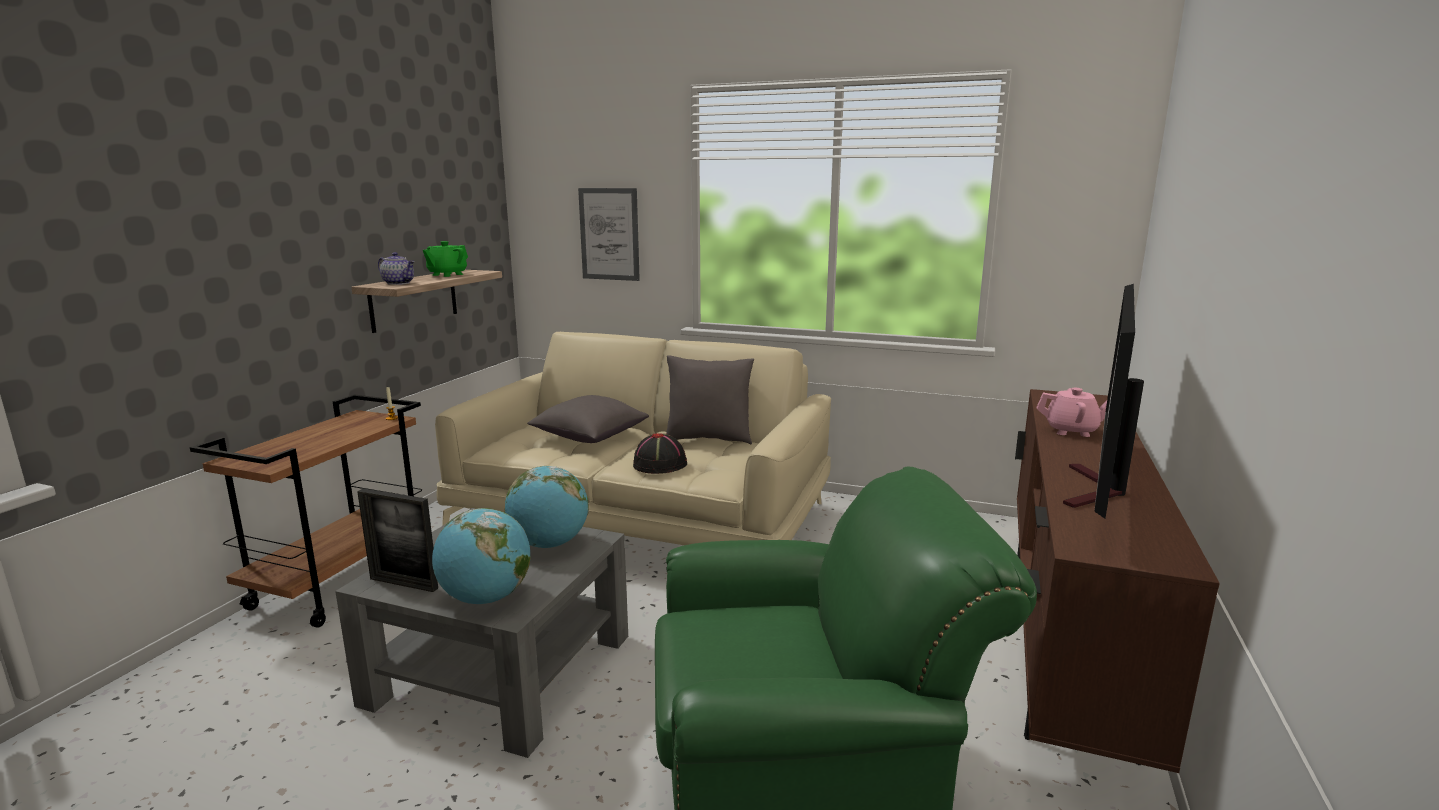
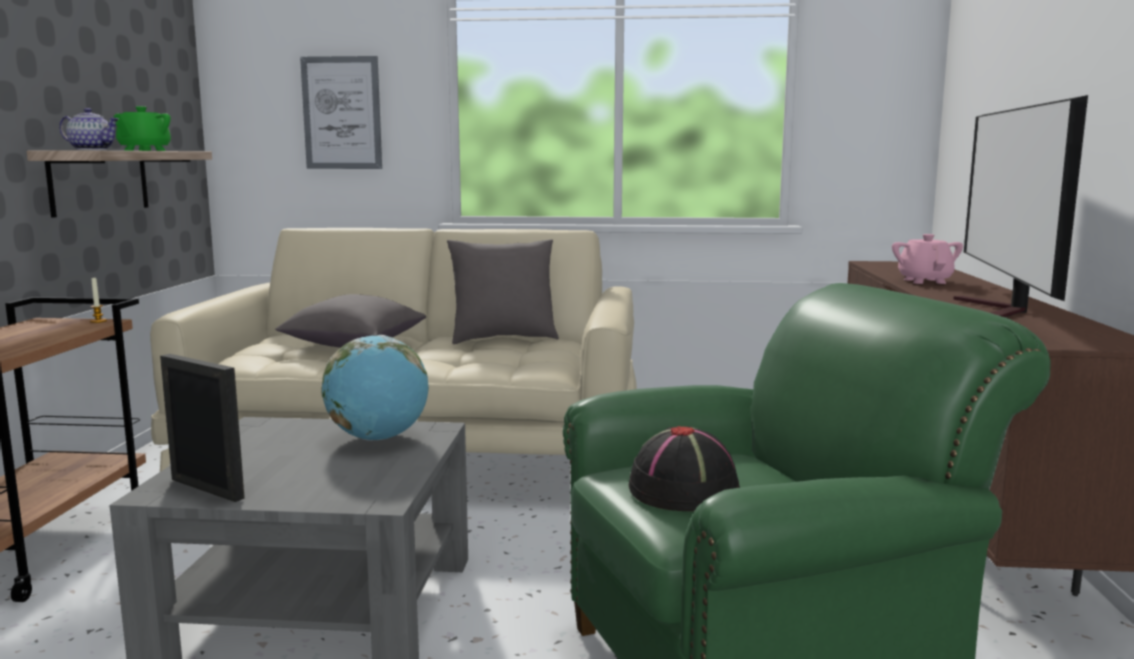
camera: 15 degrees left, 5 degrees down
(403, 583) = (207, 488): picture frame -> picture frame turned 150 degrees counterclockwise
(486, 598) = (335, 490): globe -> none
(660, 464) = (464, 360): black hat -> black hat (684, 489)
(1071, 431) = (924, 281): pink teapot -> pink teapot turned 90 degrees counterclockwise

